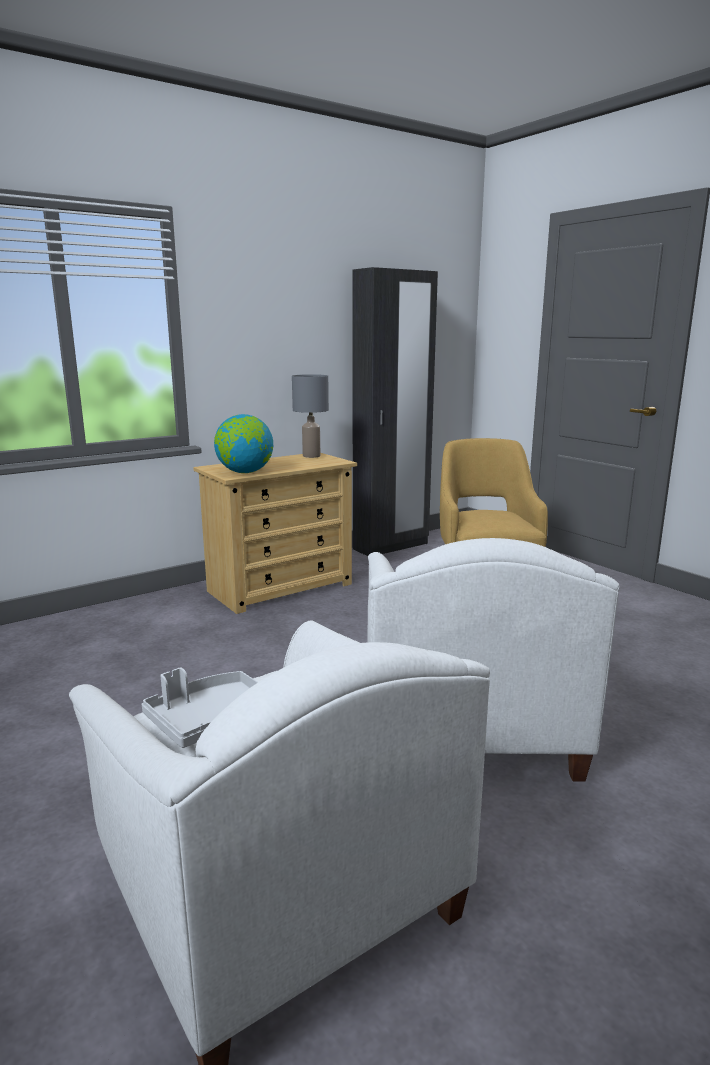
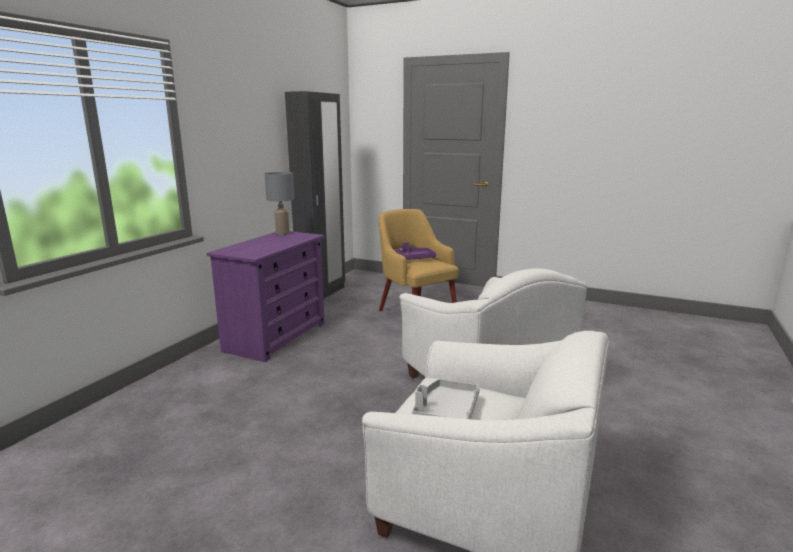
camera: 30 degrees left, 0 degrees up
(245, 472) = (259, 252): globe -> none
(281, 587) = (276, 337): beige dresser -> purple dresser
(488, 513) = (415, 258): none -> purple tray

